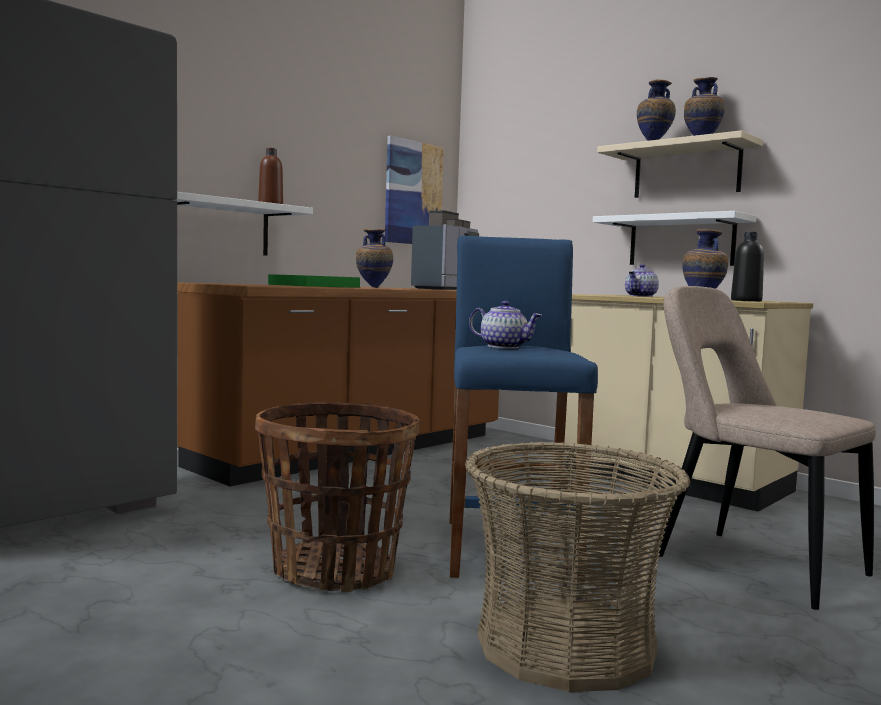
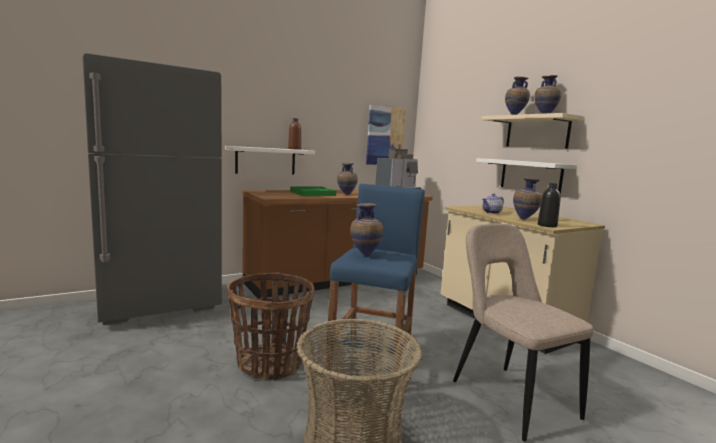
camera: 15 degrees right, 5 degrees up
(504, 347) = (365, 255): teapot -> vase

